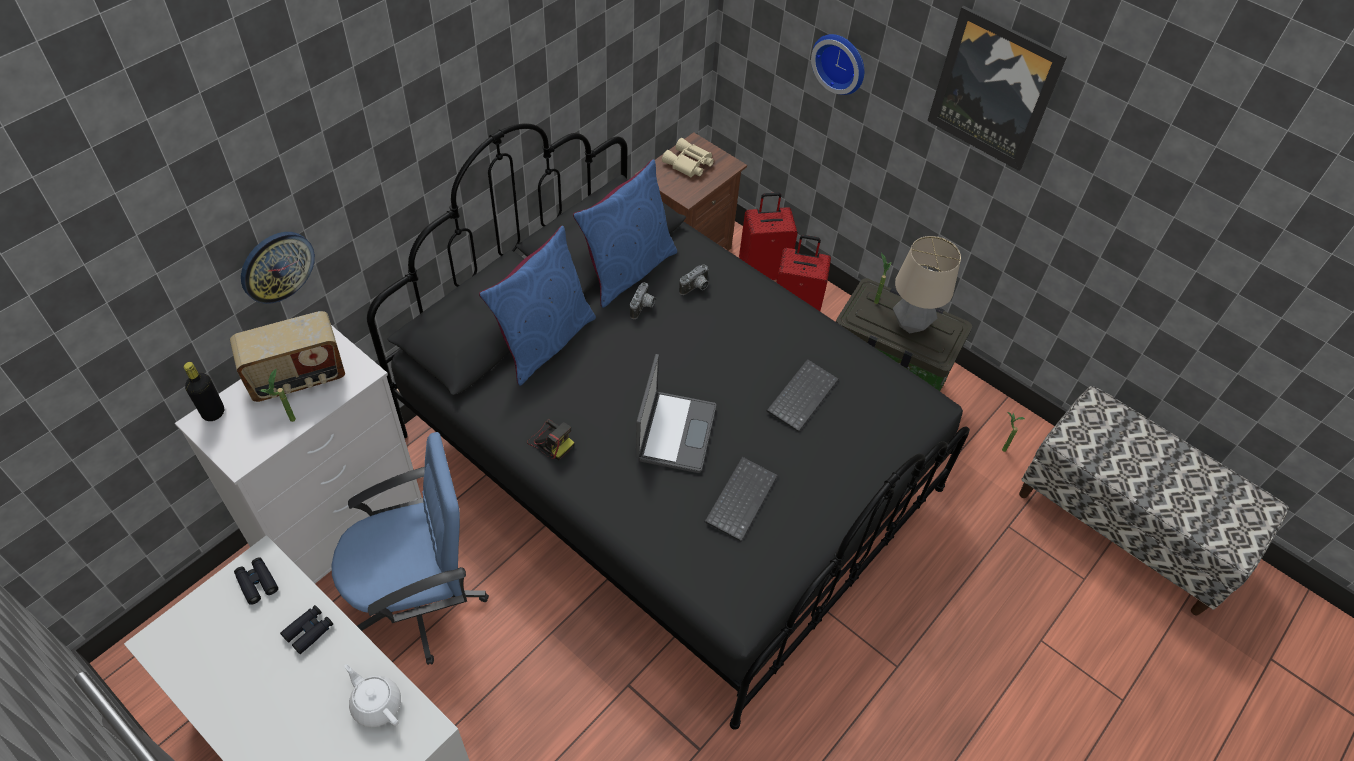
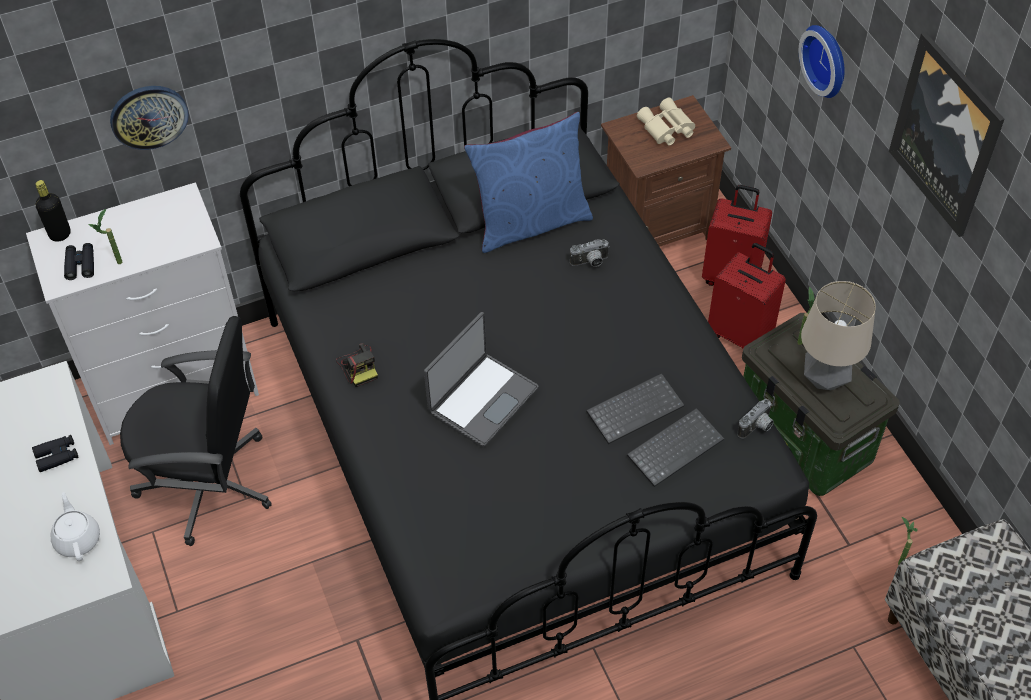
camera: 30 degrees right, 0 degrees up
(257, 583) = (38, 399): black binoculars -> black binoculars (80, 264)
(297, 378) = (143, 226): radio -> none
(419, 600) = (209, 484): blue office chair -> black office chair
(544, 341) = (407, 268): blue pillow -> none
(643, 307) = (524, 266): camera -> camera (757, 428)
(740, 498) = (509, 487): keyboard -> keyboard (675, 447)

